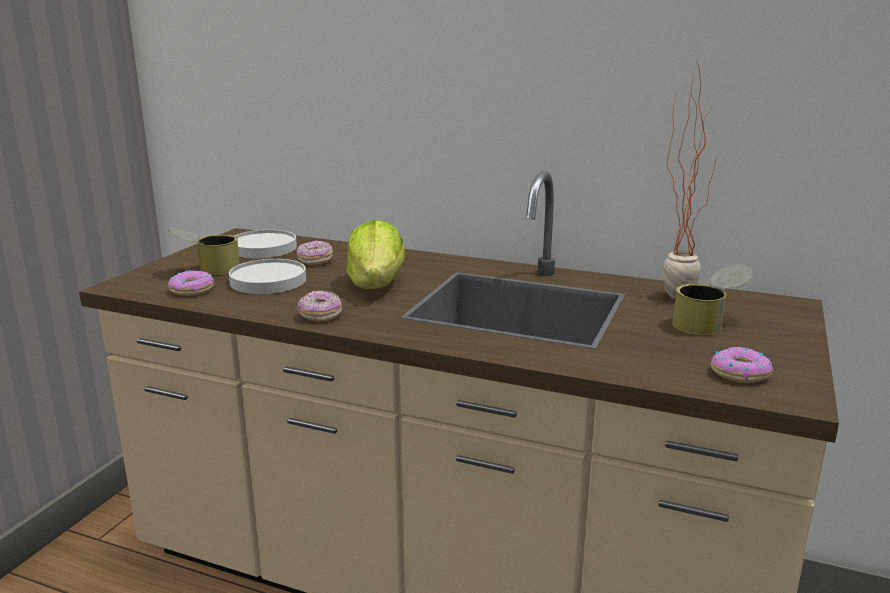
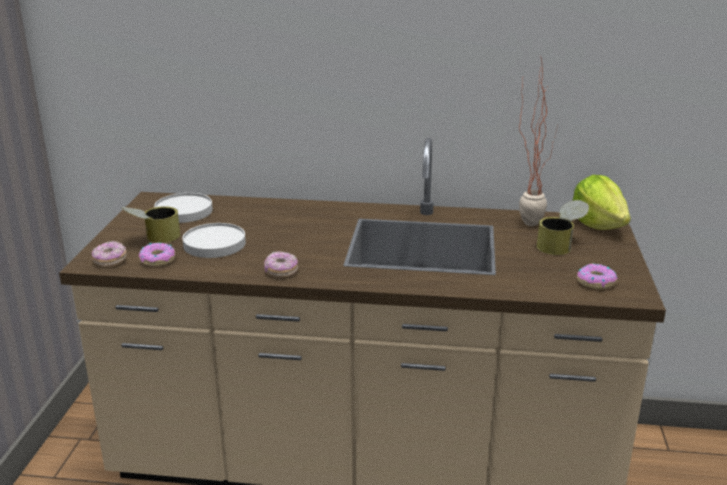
camera: 15 degrees left, 5 degrees up
(315, 261) = (238, 220): donut -> donut (110, 261)
(377, 285) = (305, 238): lettuce -> lettuce (598, 224)

